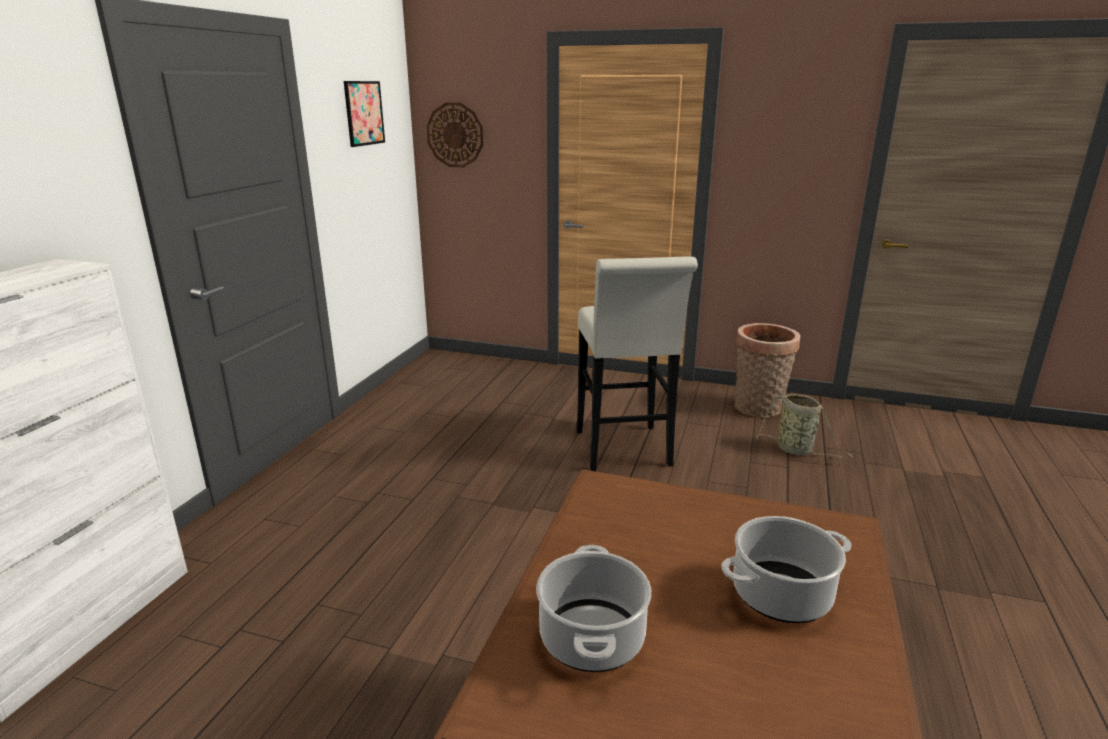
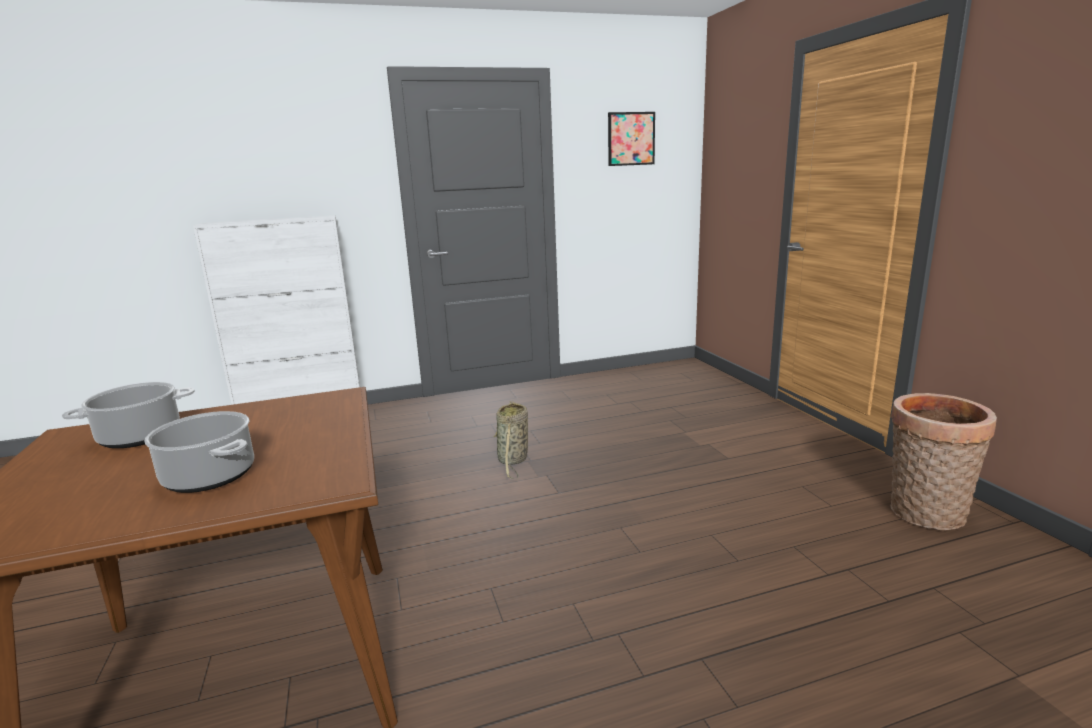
camera: 55 degrees right, 5 degrees down
(455, 135) = (725, 157): wall clock -> none
(624, 452) = (686, 478): white stool -> none
(797, 450) = (881, 569): basket -> basket (513, 461)

